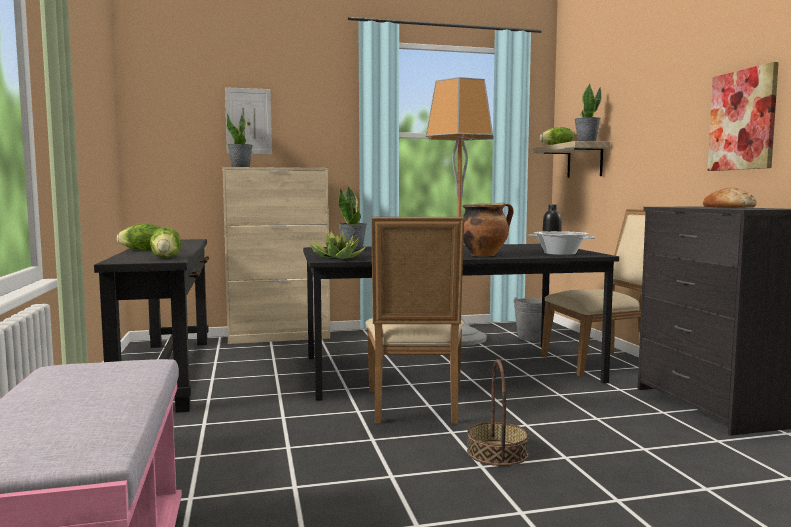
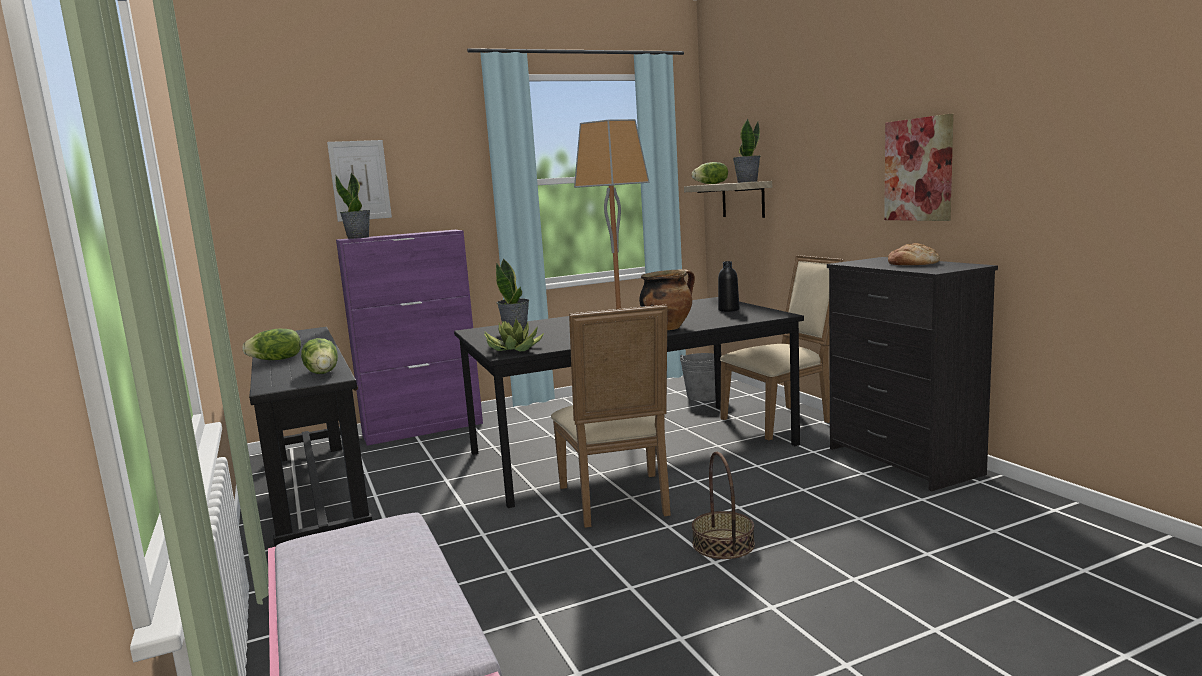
camera: 10 degrees left, 5 degrees up
(279, 337) = (424, 429): beige cabinet -> purple cabinet
(560, 254) = (743, 317): cooking pot -> none

